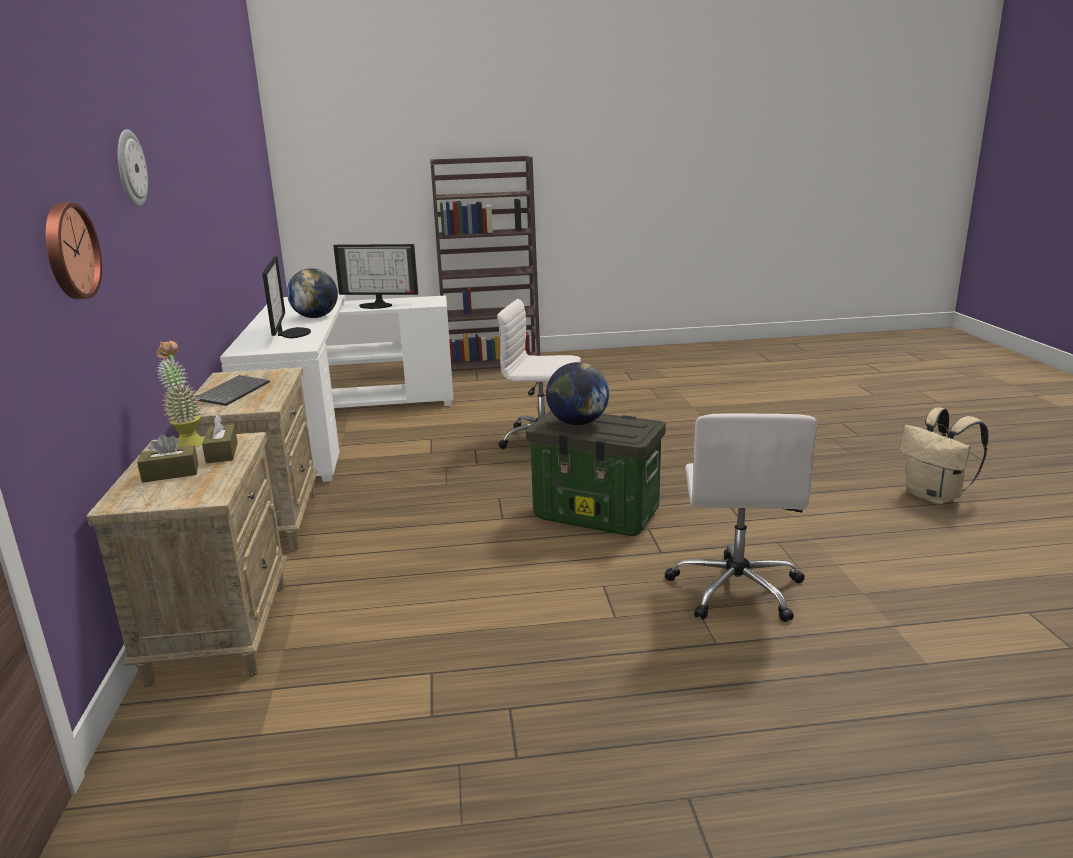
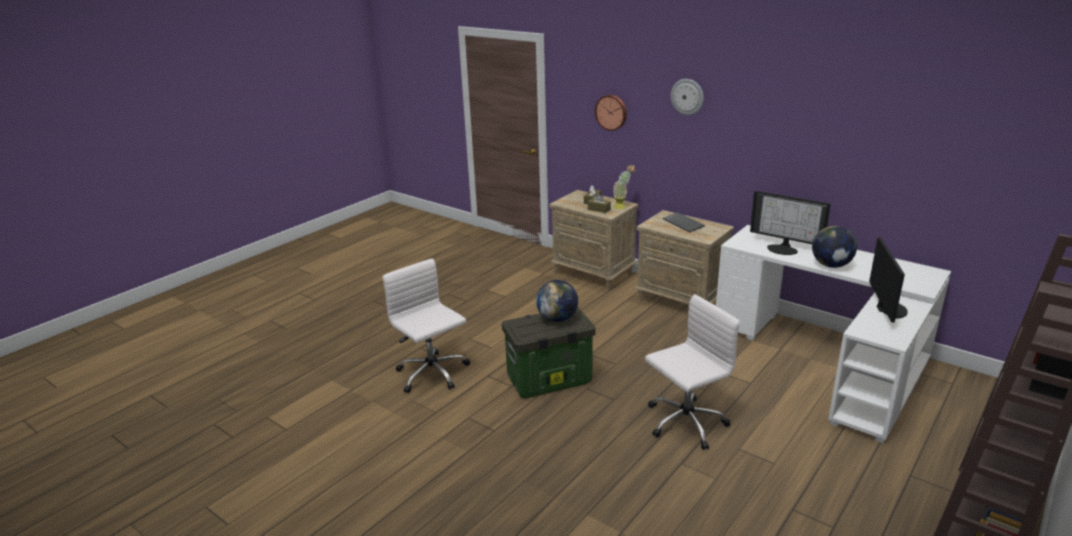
camera: 135 degrees right, 5 degrees up
(377, 305) = (888, 309): monitor -> monitor turned 135 degrees clockwise
(935, 496) = (356, 513): beige backpack -> none

